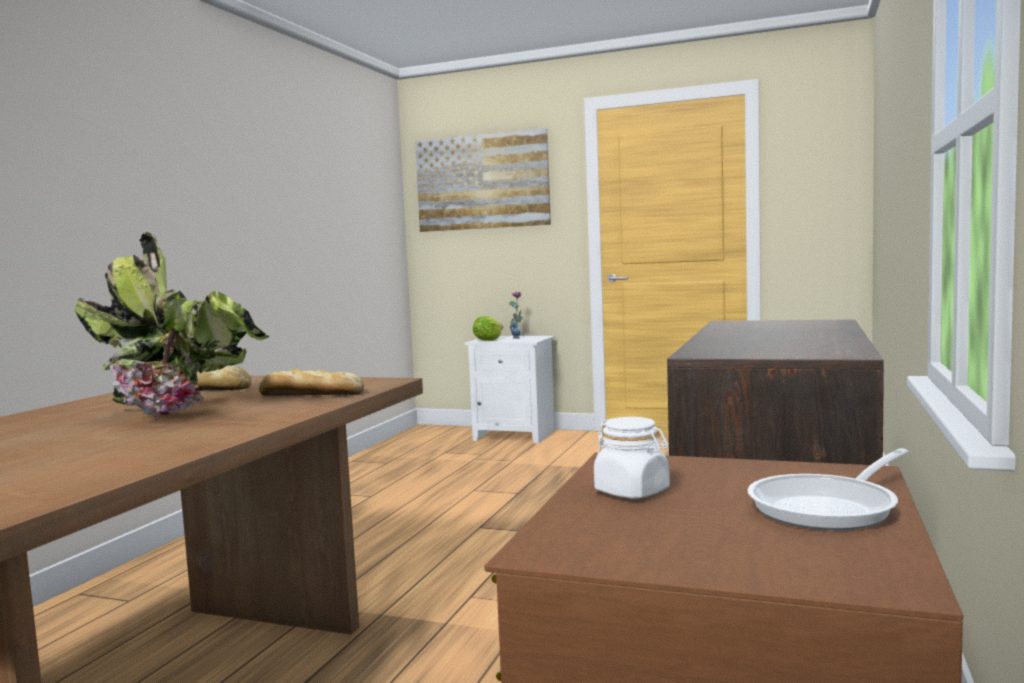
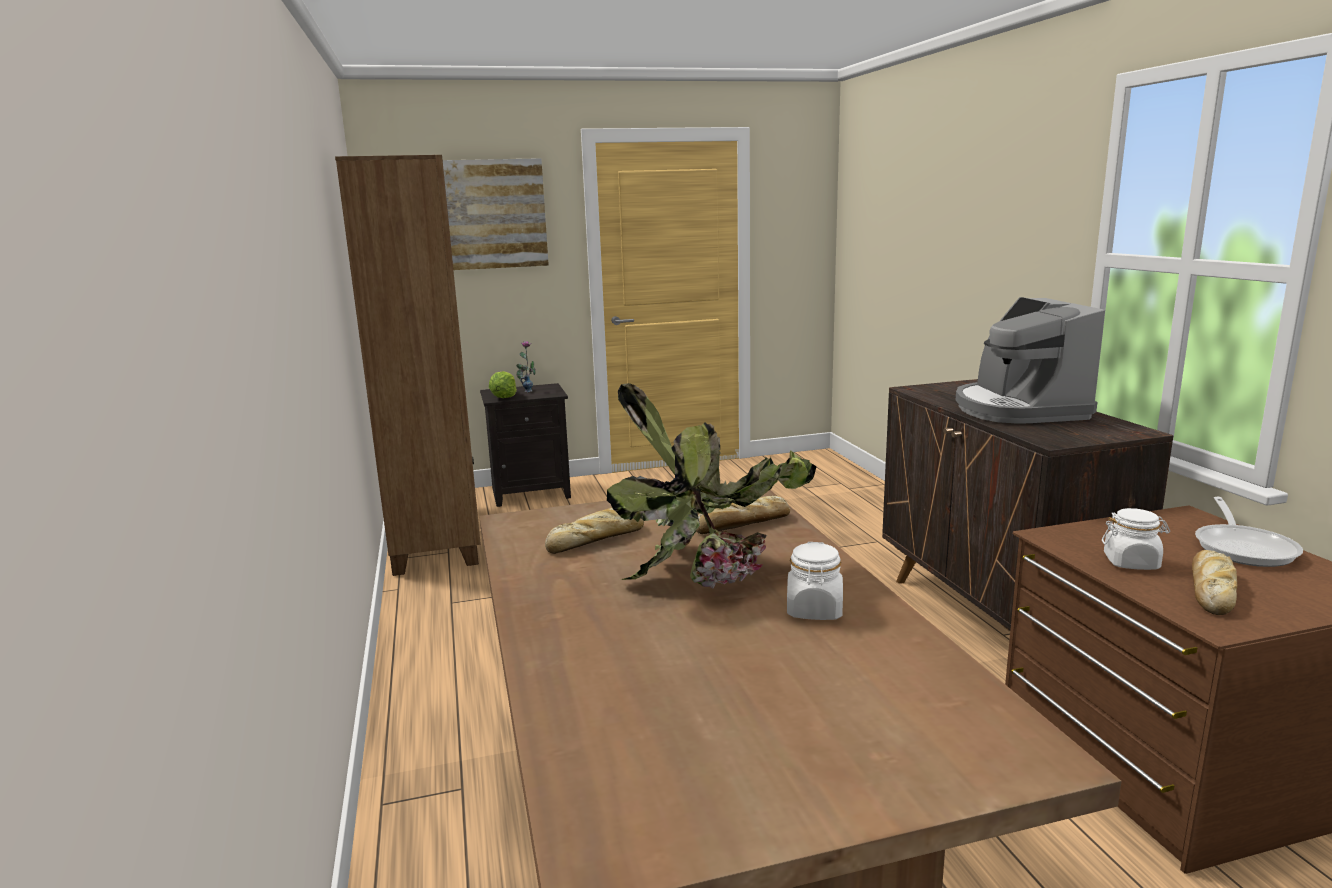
camera: 35 degrees left, 10 degrees up
(161, 438) = (814, 610): none -> white jar
(396, 453) = (437, 538): none -> brown bookcase
(516, 435) = (532, 492): white nightstand -> black nightstand
(646, 527) = (1211, 590): none -> bread
(774, 336) = (1018, 409): none -> coffee machine

